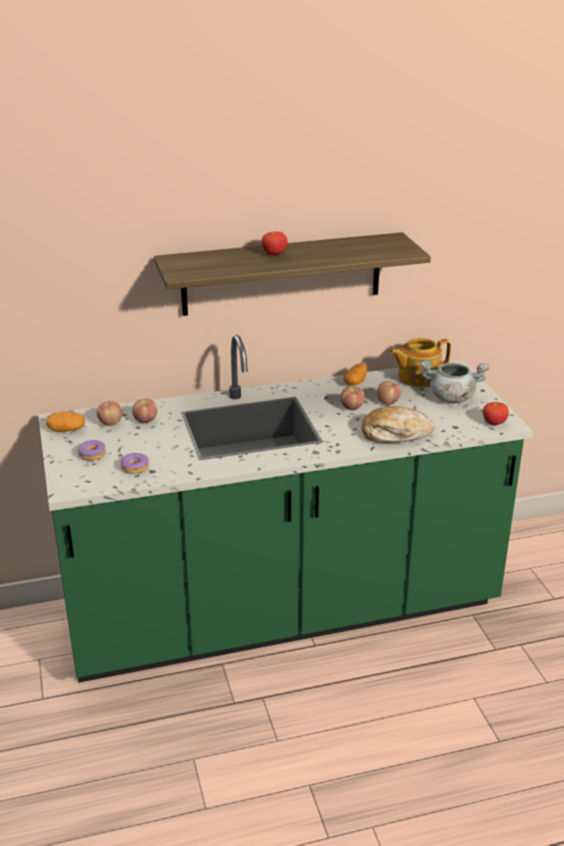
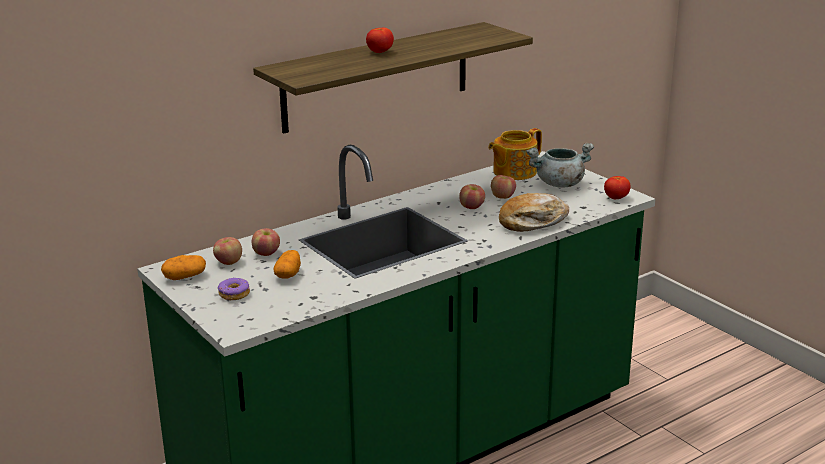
camera: 20 degrees left, 5 degrees down
(134, 468) = (292, 297): donut -> none
(355, 382) = (457, 185): potato -> potato (288, 274)

